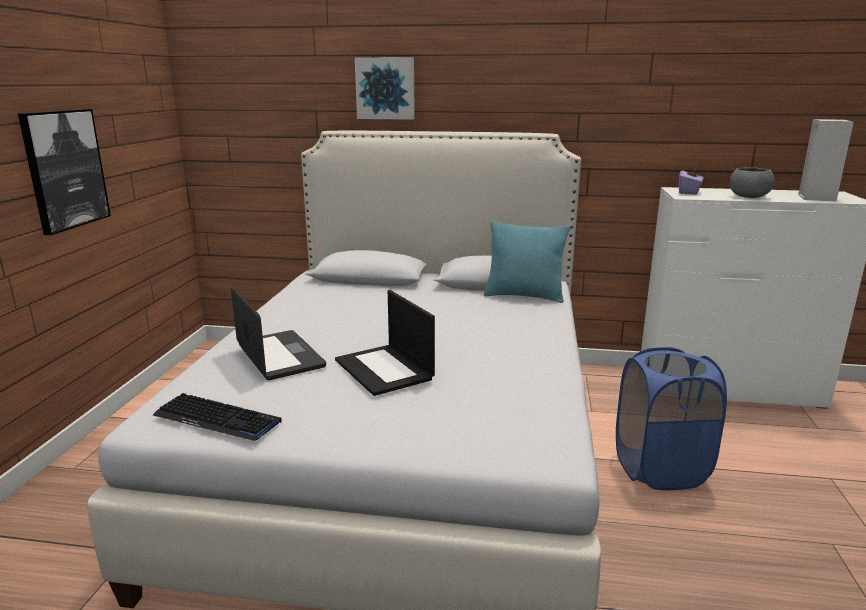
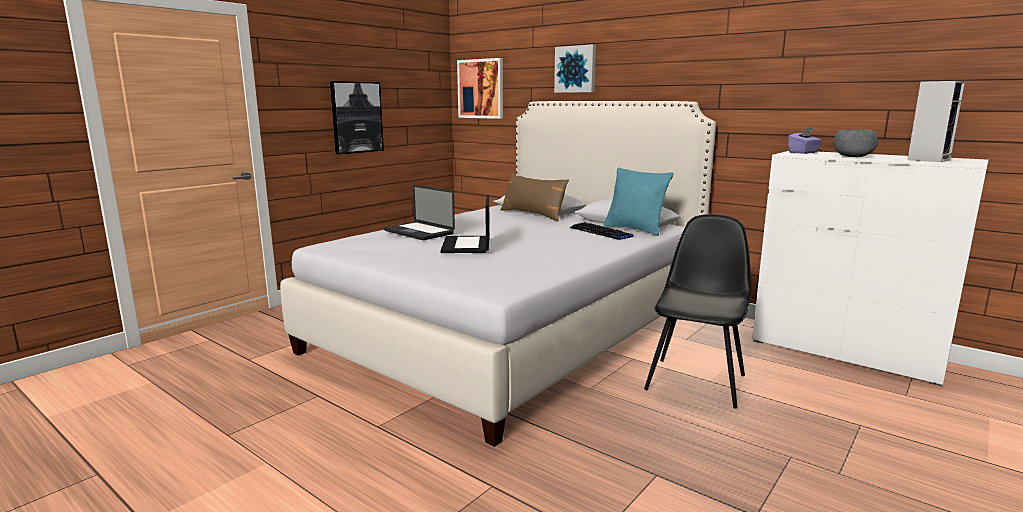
camera: 30 degrees right, 5 degrees down
(217, 419) = (349, 248): keyboard -> keyboard (600, 232)
(231, 111) = (481, 89): none -> picture
(280, 356) = (418, 232): laptop -> laptop turned 135 degrees clockwise
(374, 288) = (533, 214): none -> brown pillow
(660, 469) = (696, 381): blue laundry basket -> black chair

